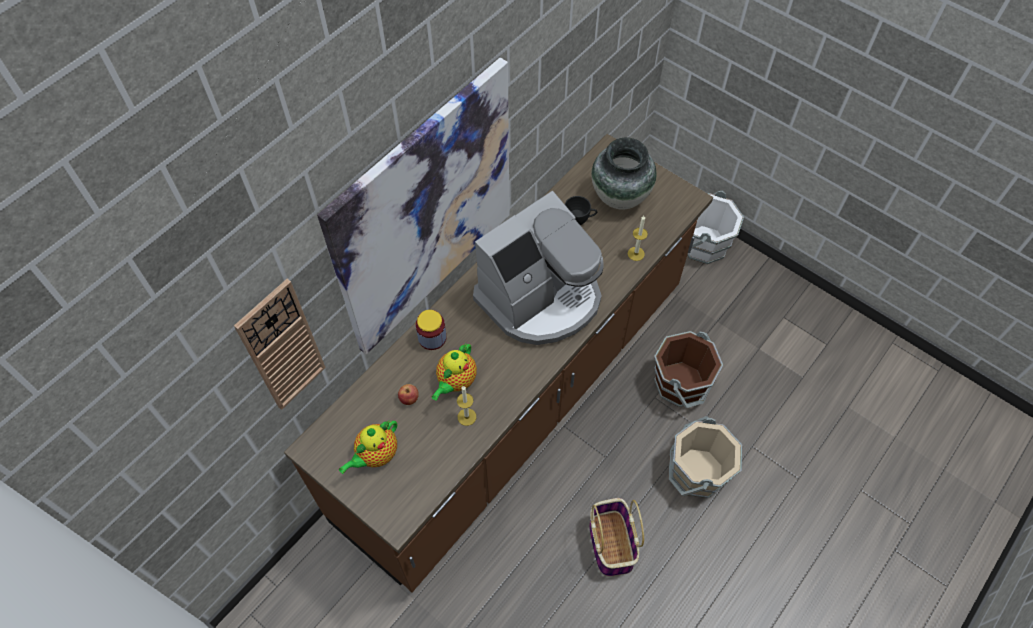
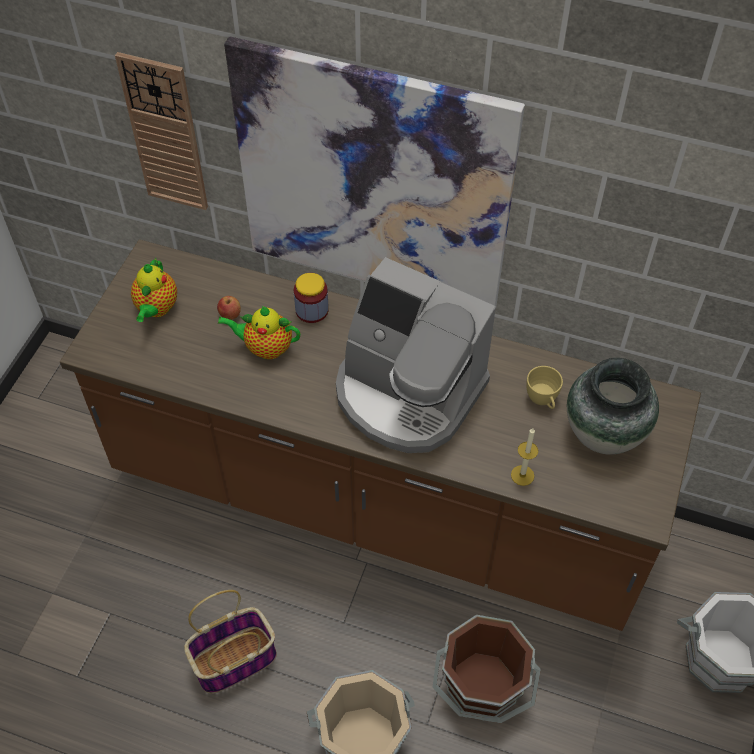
camera: 70 degrees right, 5 degrees down
(375, 455) = (156, 309): teapot -> teapot turned 105 degrees counterclockwise
(467, 417) = (226, 371): candle -> none
(579, 220) = (542, 400): black cup -> yellow cup

